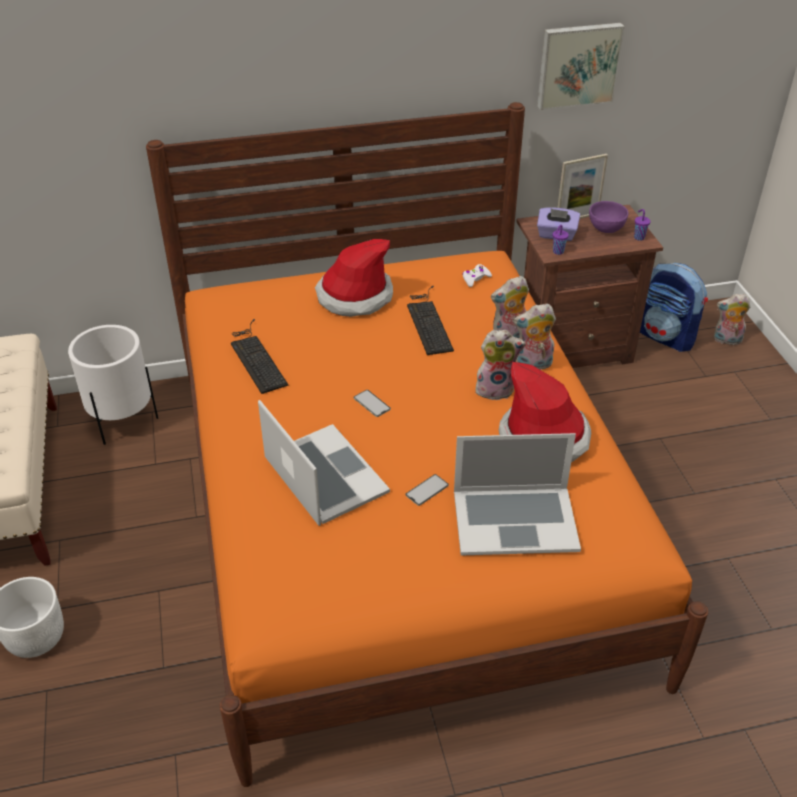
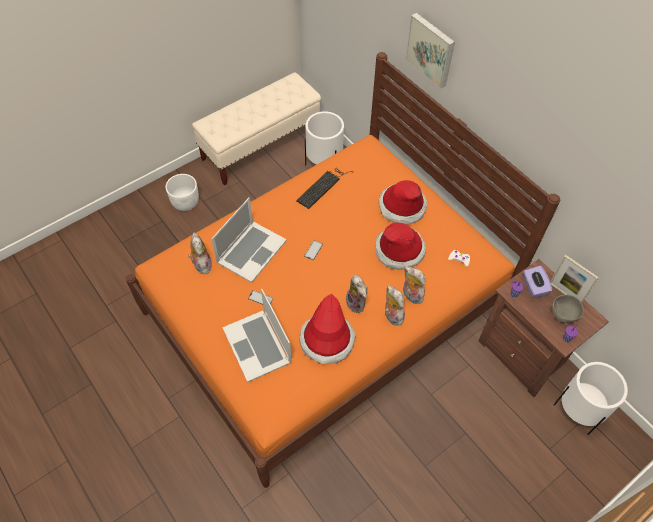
camera: 65 degrees right, 15 degrees up
(428, 321) = (399, 250): keyboard -> hat
(578, 65) = (610, 211): picture -> picture (431, 49)
(605, 229) = (563, 314): purple bowl -> grey bowl
(666, 336) = (578, 412): backpack -> white planter
(726, 340) = (602, 455): plush toy -> plush toy (201, 264)

